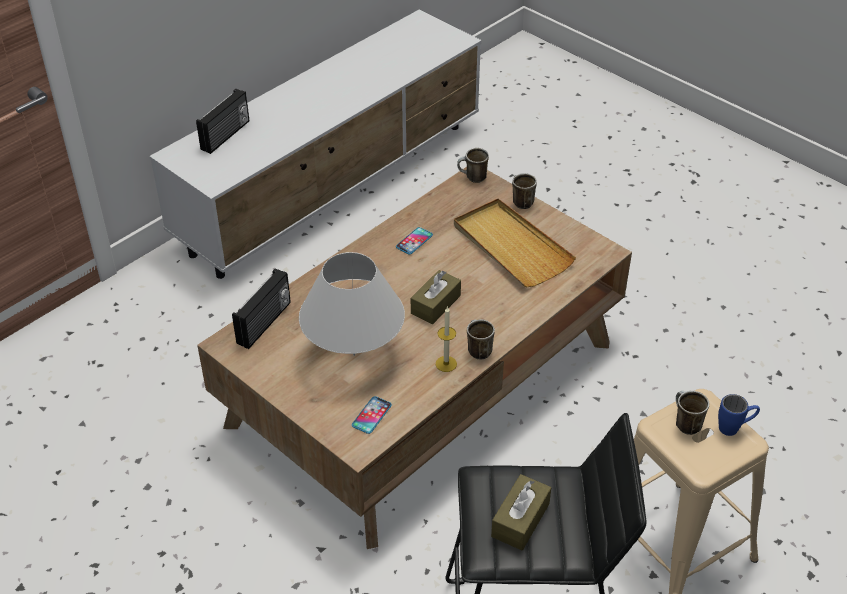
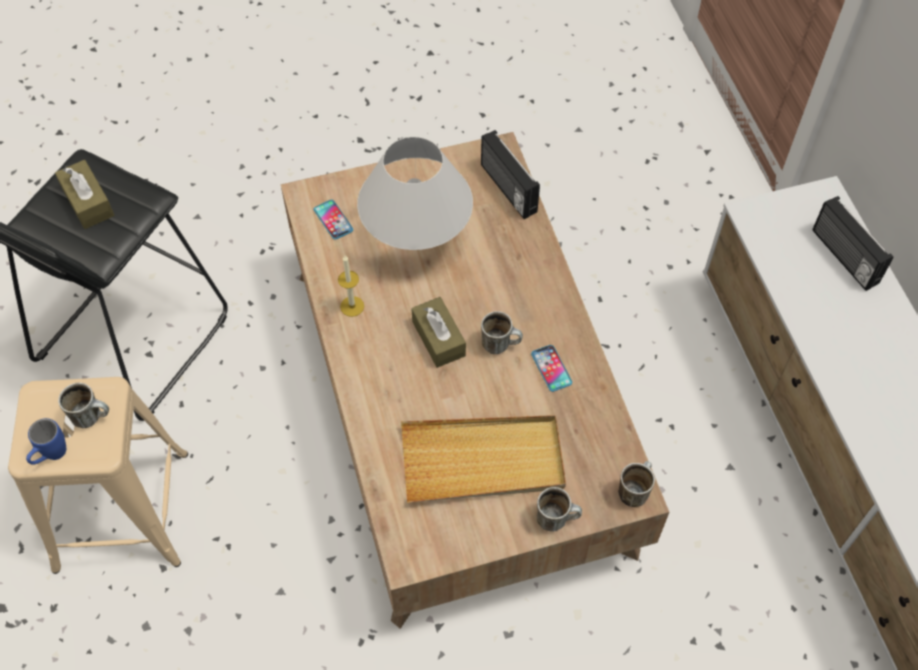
camera: 120 degrees right, 15 degrees up
(477, 350) = (351, 341): mug -> mug (500, 344)

